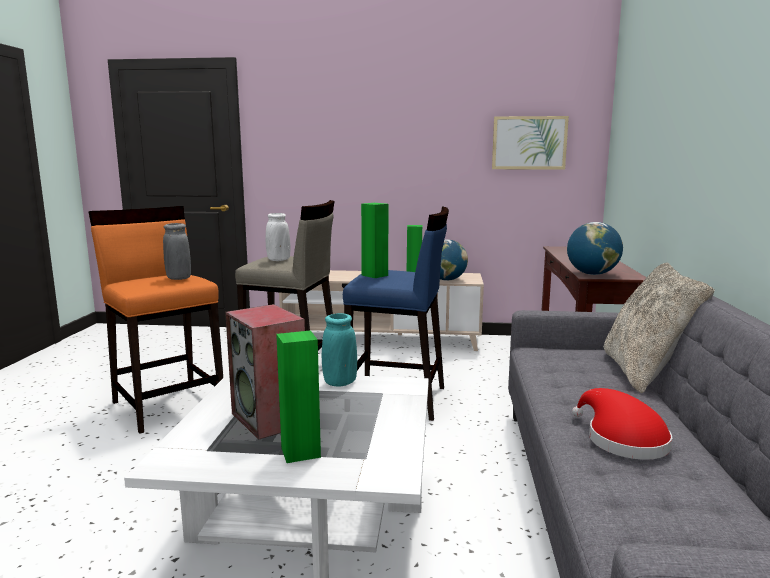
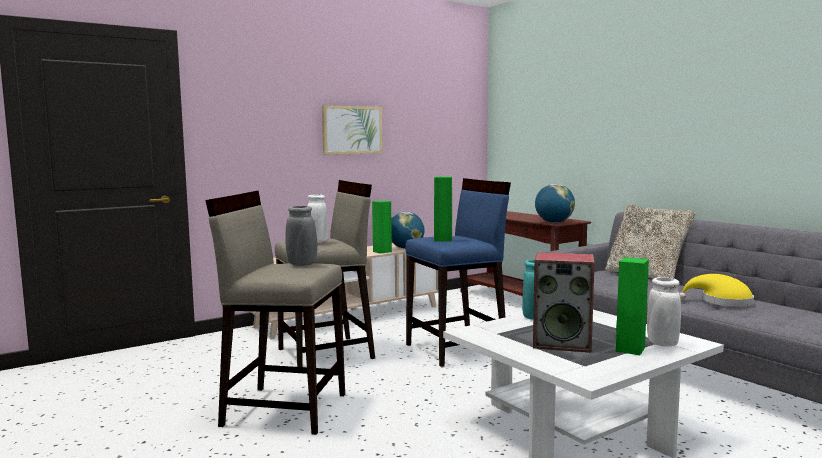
camera: 40 degrees left, 5 degrees down
(168, 404) = (284, 409): orange stool -> beige stool
(354, 461) = (662, 343): none -> white vase
(529, 143) = (439, 127): picture -> picture (352, 130)
(621, 440) = (722, 302): red hat -> yellow hat

